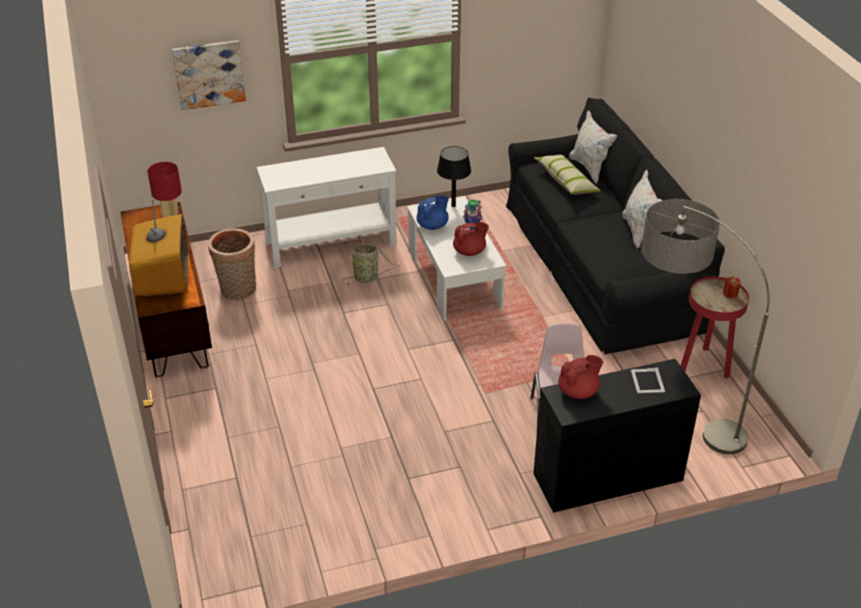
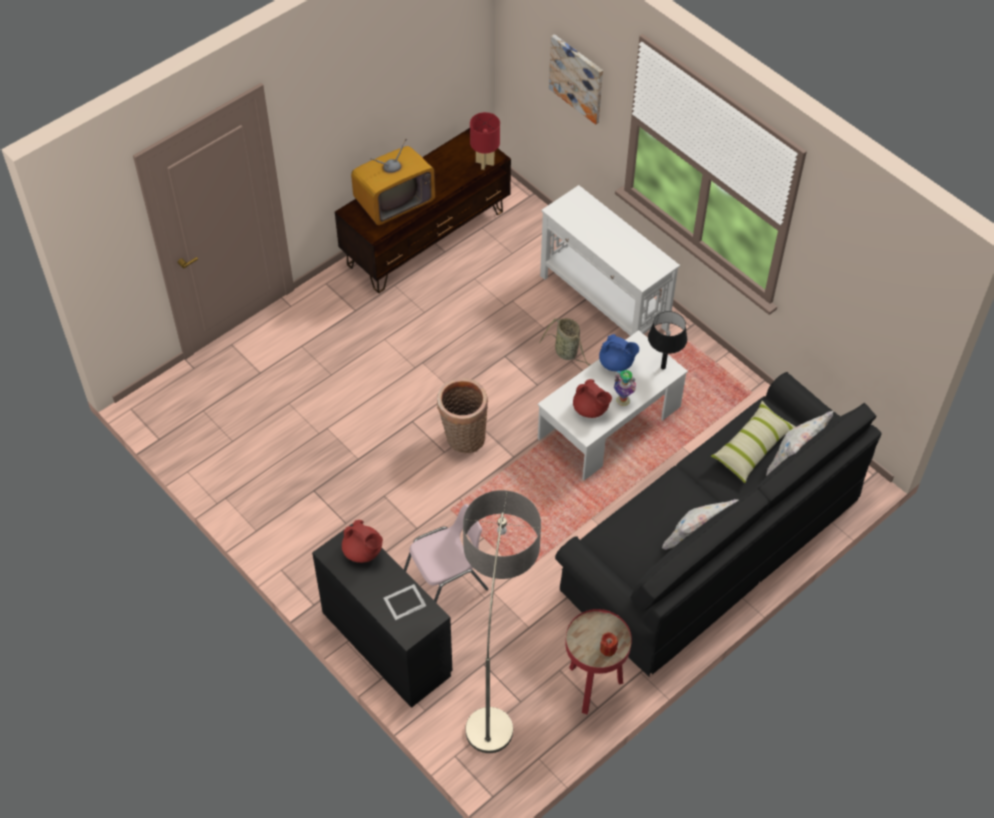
camera: 65 degrees right, 15 degrees up
(237, 291) = (489, 265): basket -> basket (463, 438)

